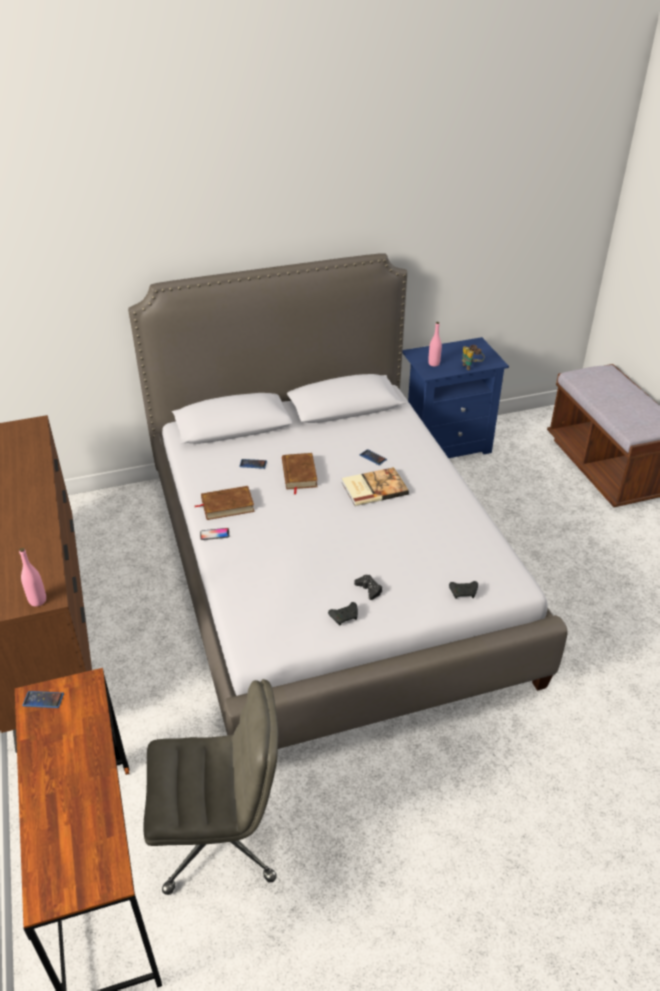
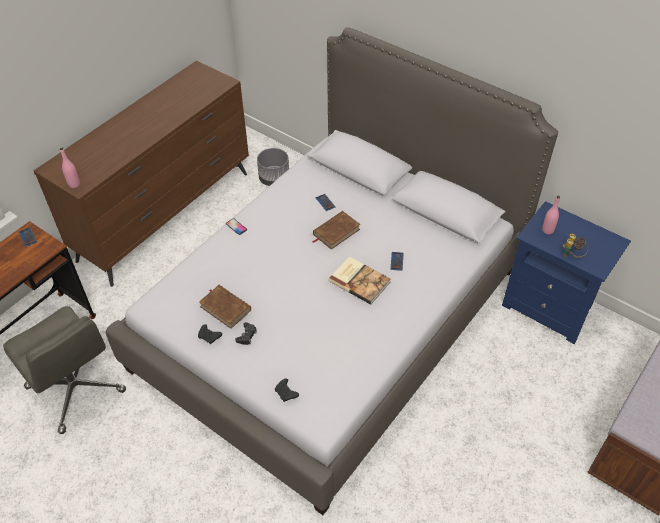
camera: 55 degrees right, 10 degrees up
(109, 524) = (274, 179): none -> grey planter
(227, 505) = (270, 216): brown book -> brown book (225, 308)

